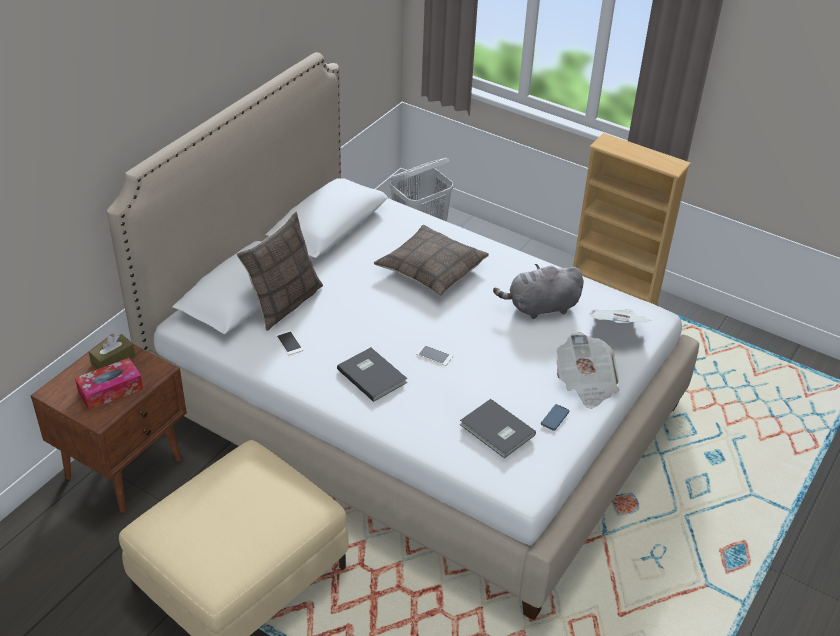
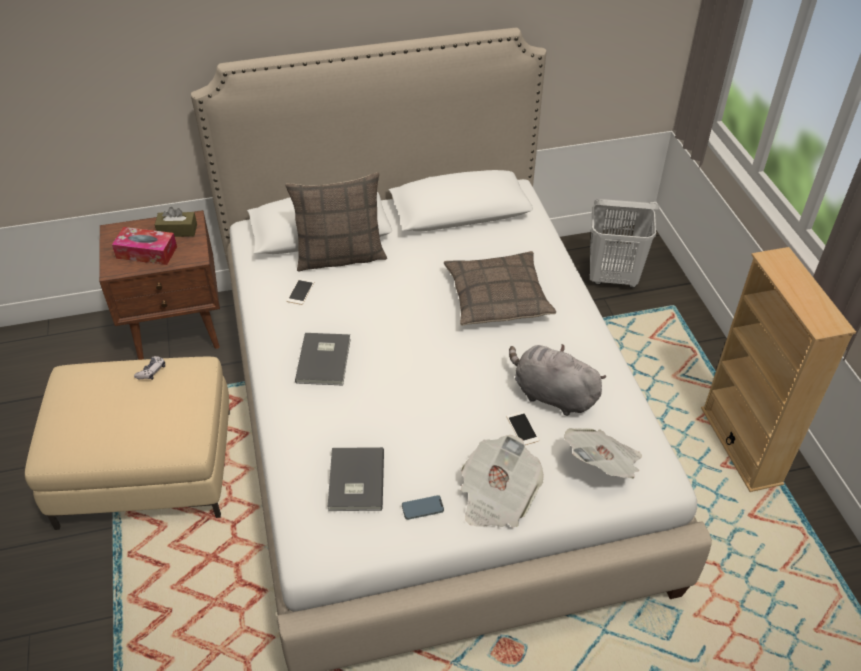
camera: 45 degrees right, 5 degrees up
(219, 478) = (151, 371): none -> game controller
(434, 355) = (395, 376): phone -> phone (522, 428)

